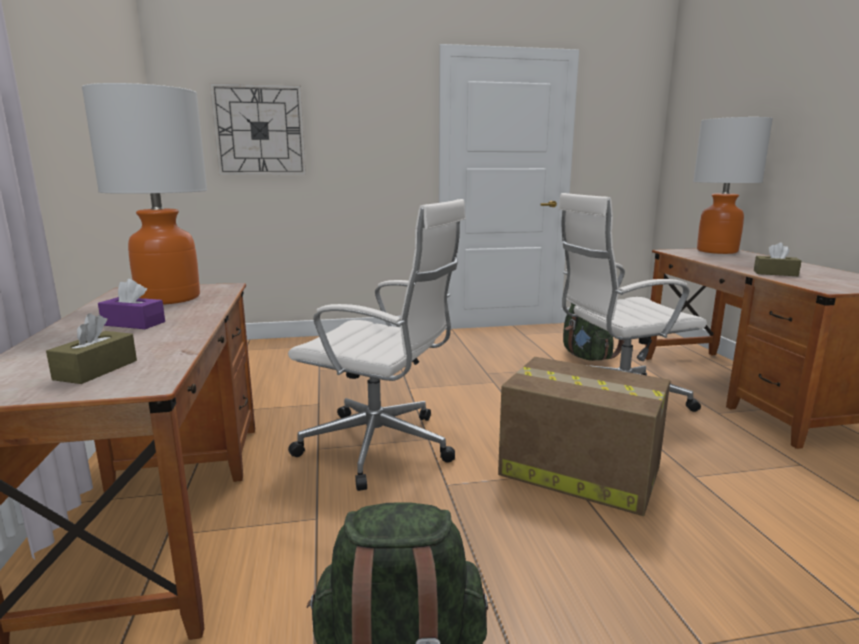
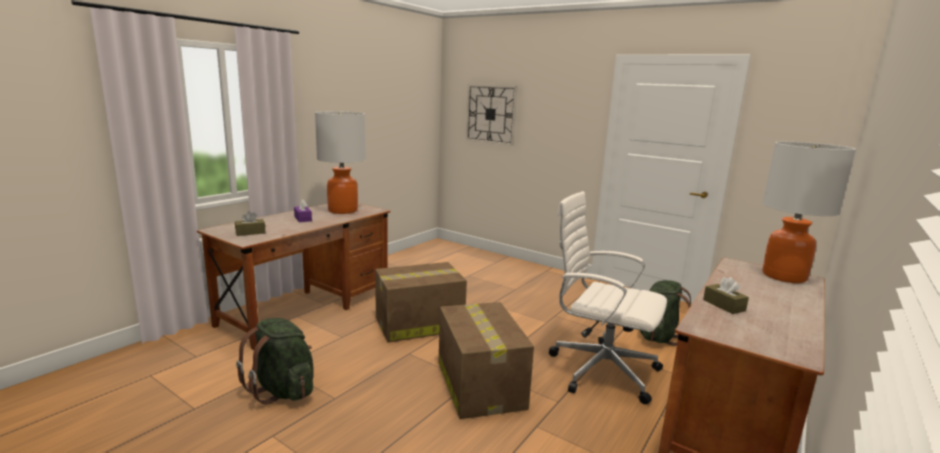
camera: 45 degrees right, 0 degrees up
(381, 447) = (418, 324): white office chair -> cardboard box

